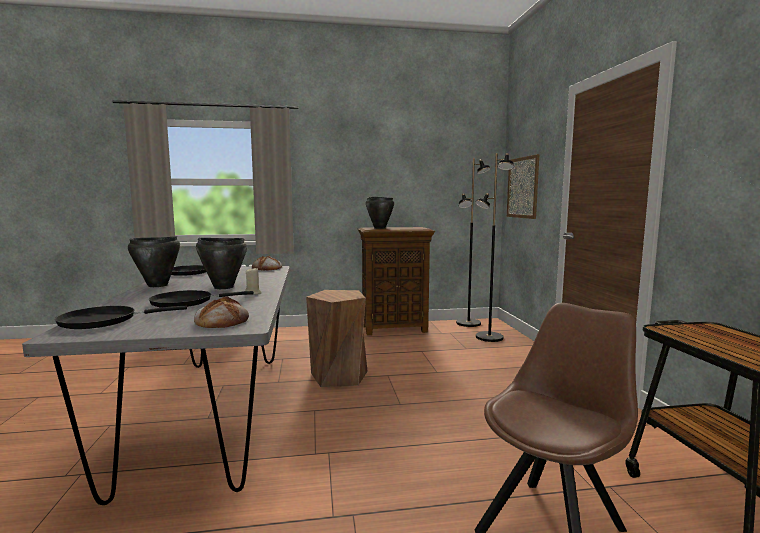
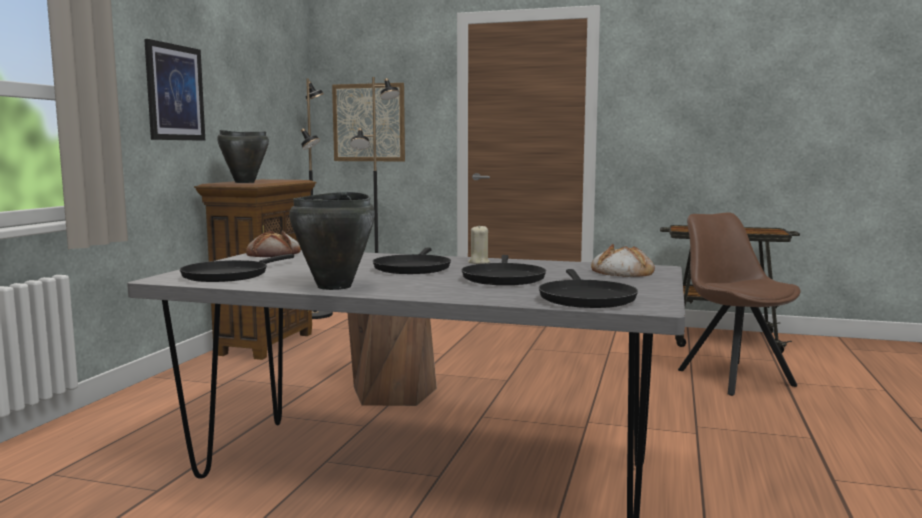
camera: 65 degrees left, 0 degrees up
(223, 287) = (413, 268): black cooking pot -> black frying pan
(349, 176) = (174, 92): none -> picture

